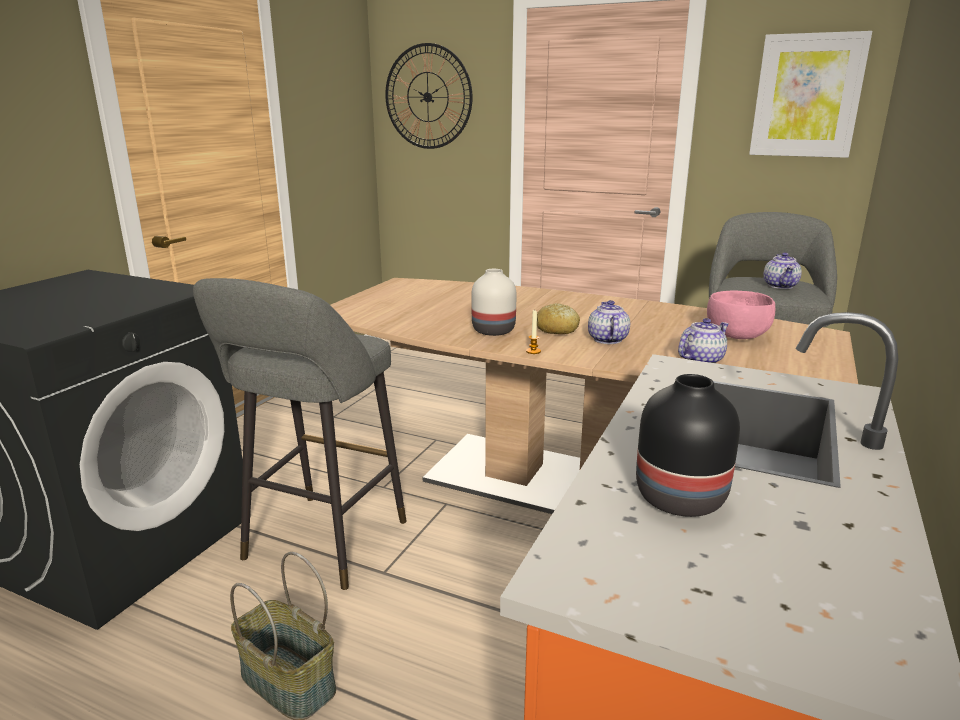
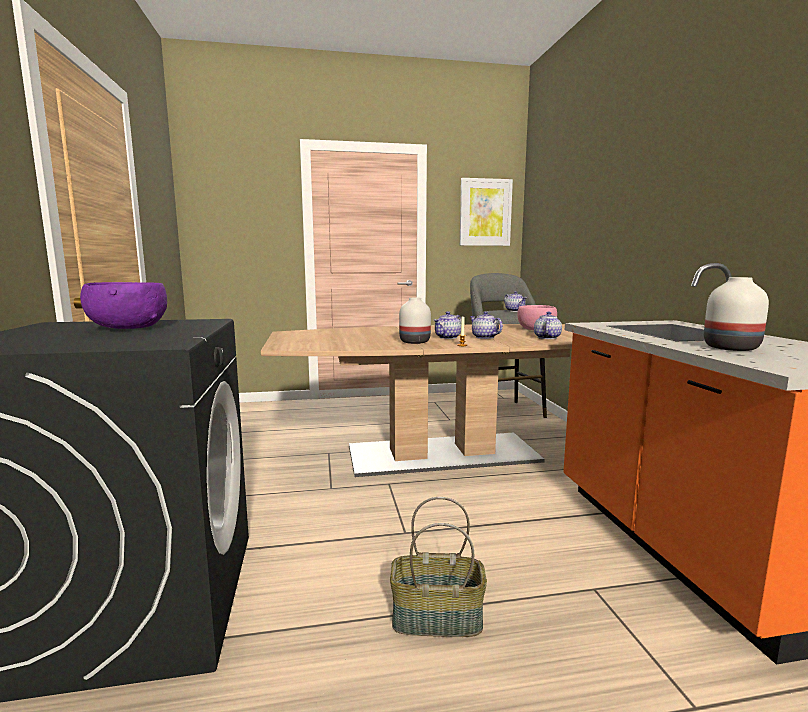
camera: 35 degrees left, 10 degrees down
(96, 295) = (128, 328): none -> purple bowl
(320, 545) = (335, 535): grey stool -> none
(428, 97) = (231, 207): wall clock -> none
(557, 329) = (448, 337): bread -> teapot
(682, 499) = (732, 348): black vase -> white vase

